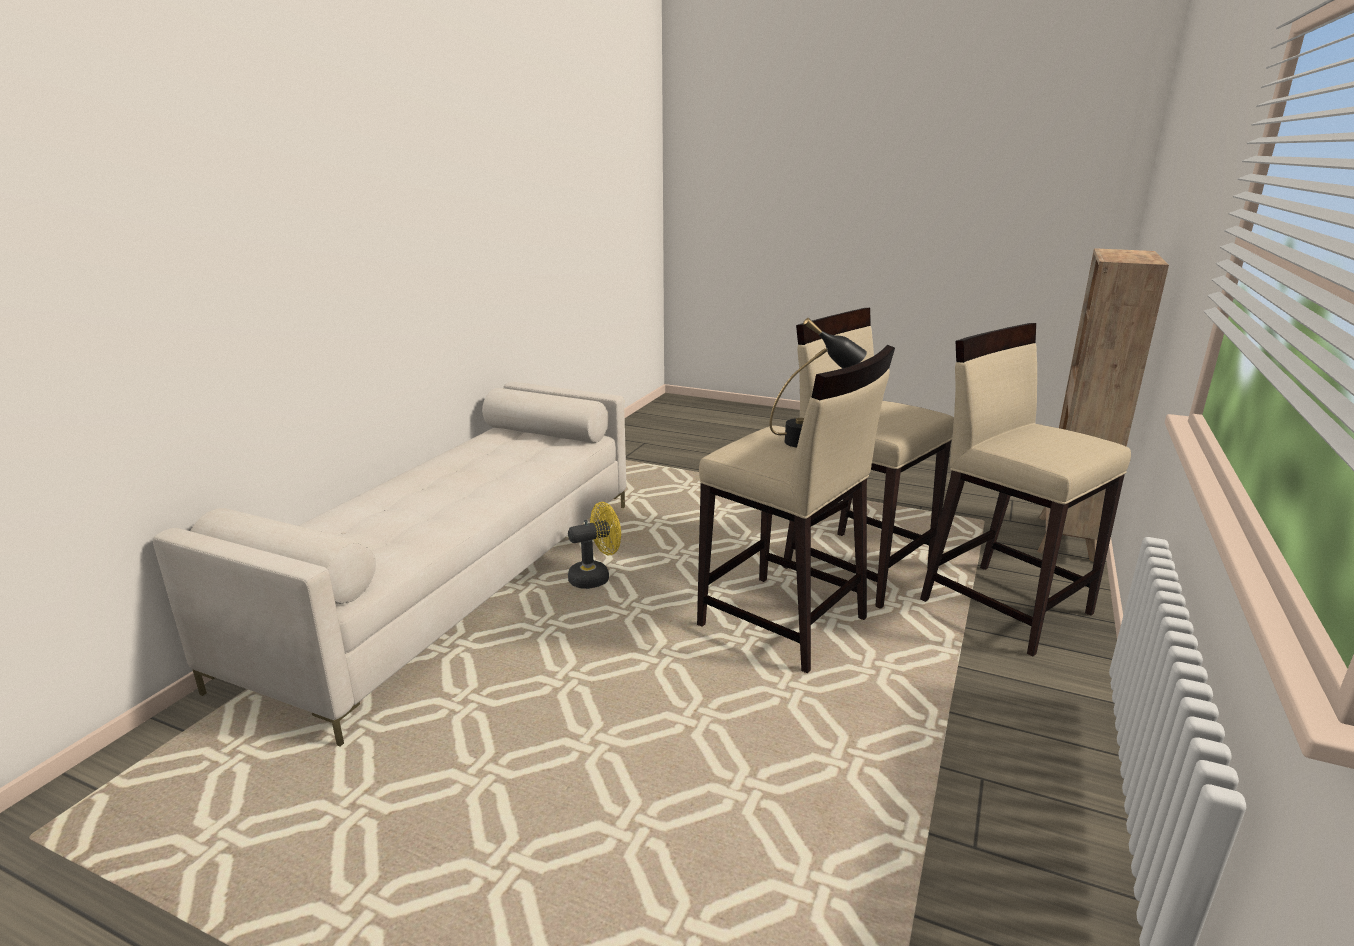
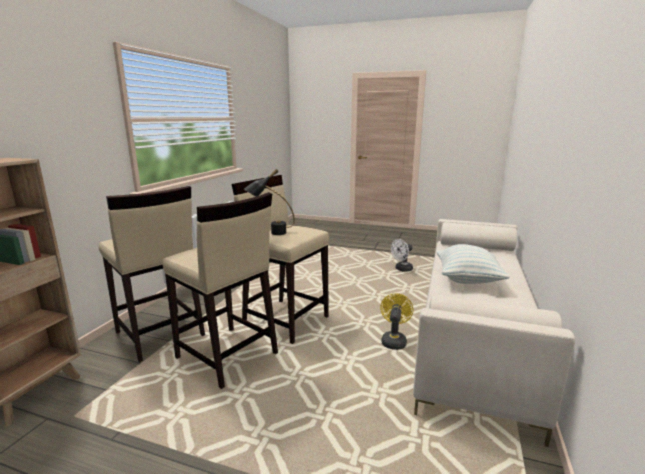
camera: 175 degrees right, 5 degrees down
(397, 810) = (402, 269): none -> white fan
(467, 487) = (467, 279): none -> pillow
(595, 577) = (394, 340): yellow fan -> yellow fan turned 135 degrees clockwise

